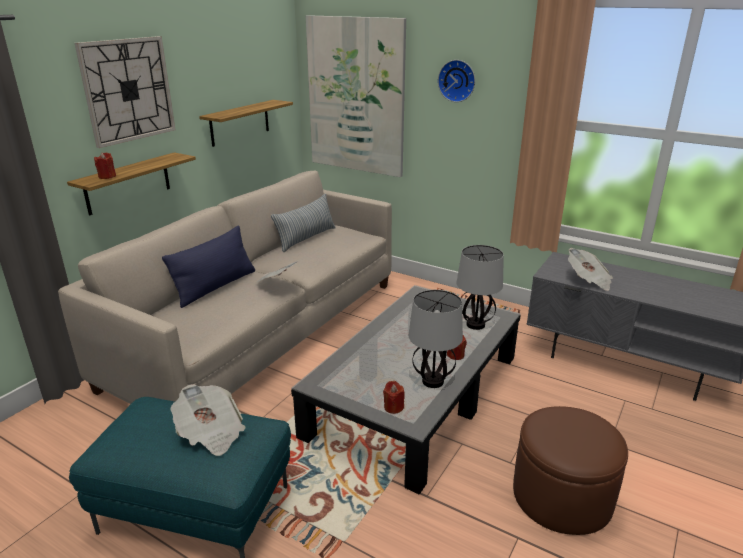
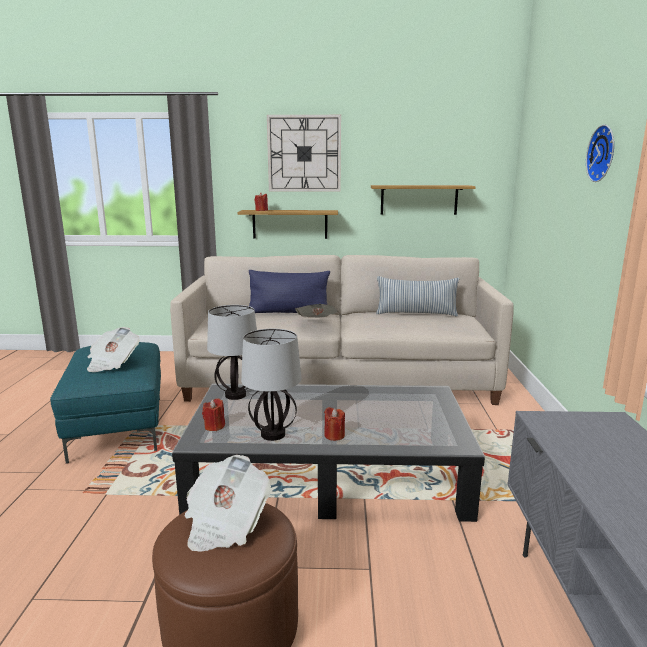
camera: 60 degrees right, 10 degrees down
(356, 96) = (539, 184): picture -> none
(476, 324) = (413, 433): table lamp -> table lamp (235, 395)
(588, 280) = (576, 449): newspaper -> newspaper (225, 523)

